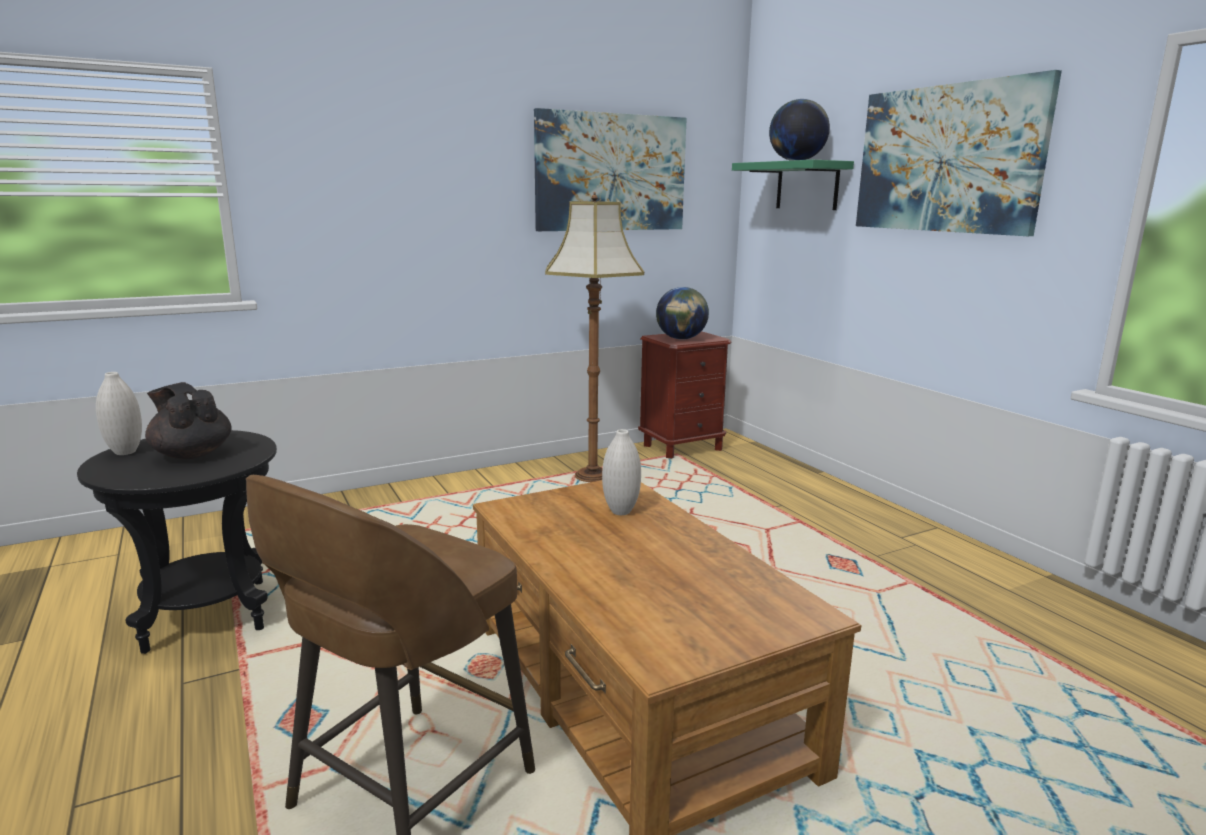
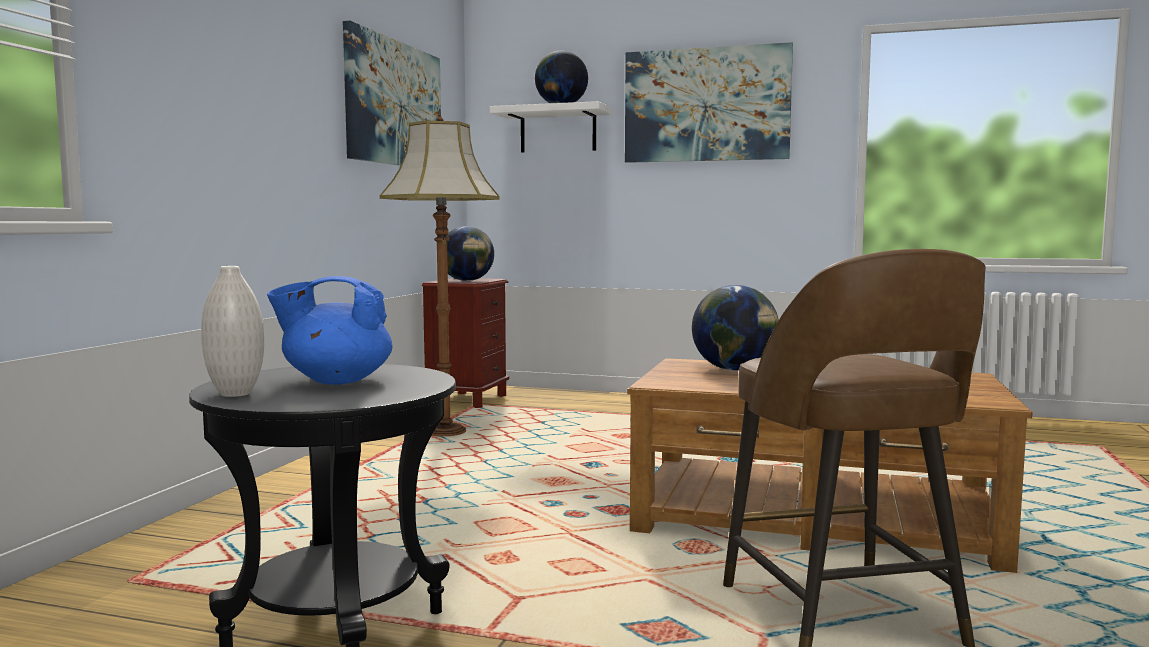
camera: 45 degrees left, 10 degrees down
(192, 454) = (336, 381): black teapot -> blue teapot
(621, 511) = (734, 370): white vase -> globe
(807, 186) = (558, 130): green shelf -> white shelf

